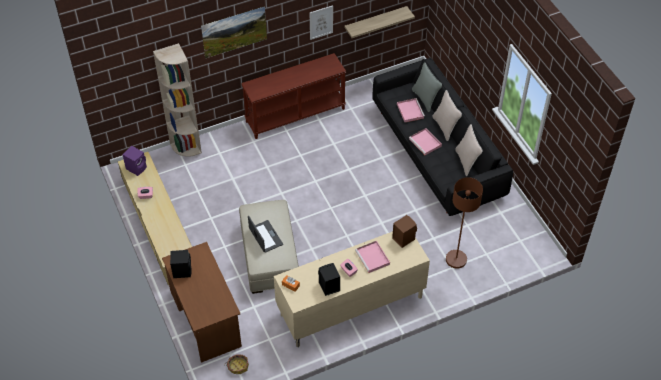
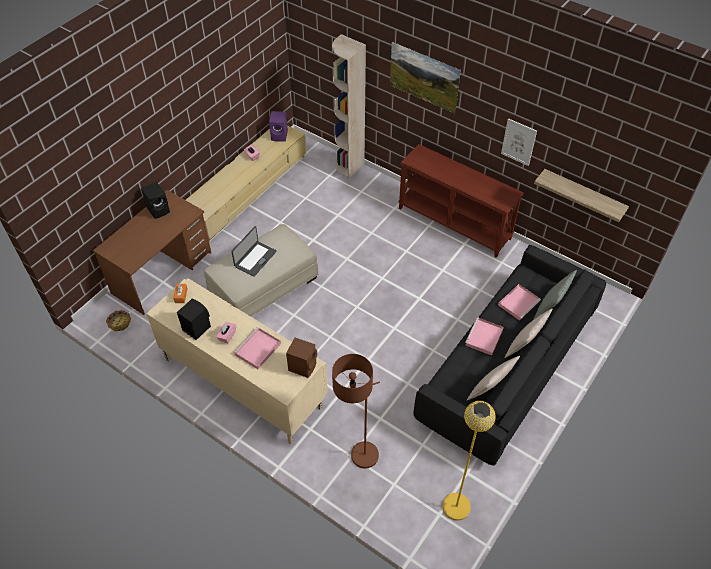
camera: 60 degrees right, 0 degrees up
(520, 230) = (456, 507): none -> yellow floor lamp

